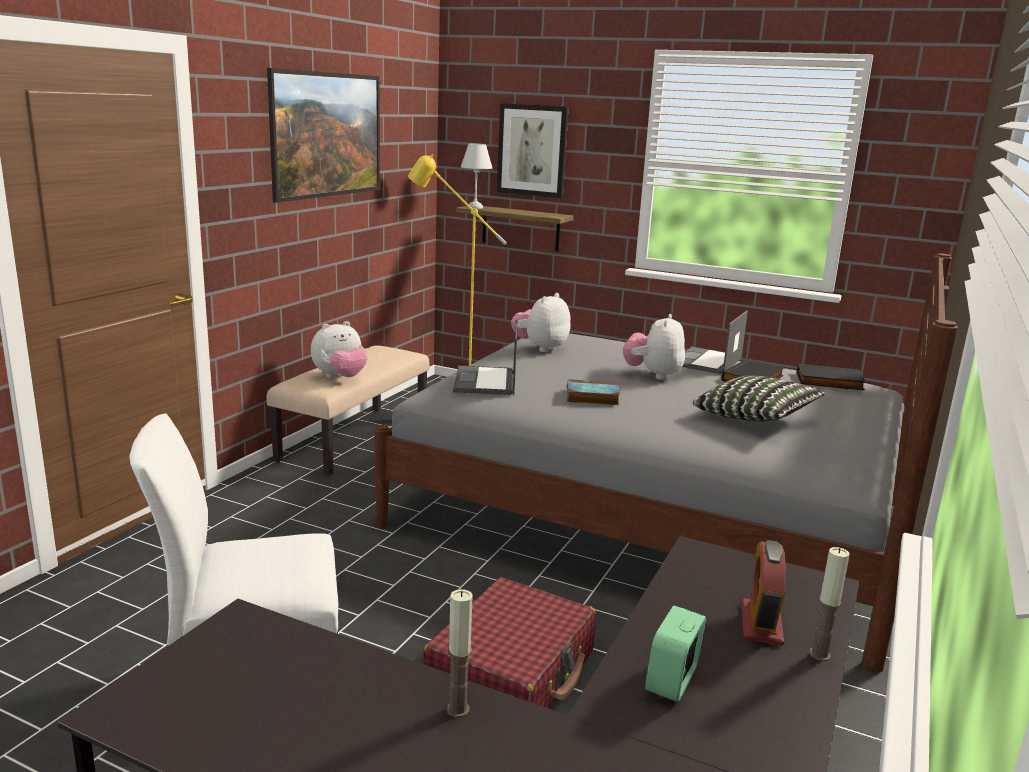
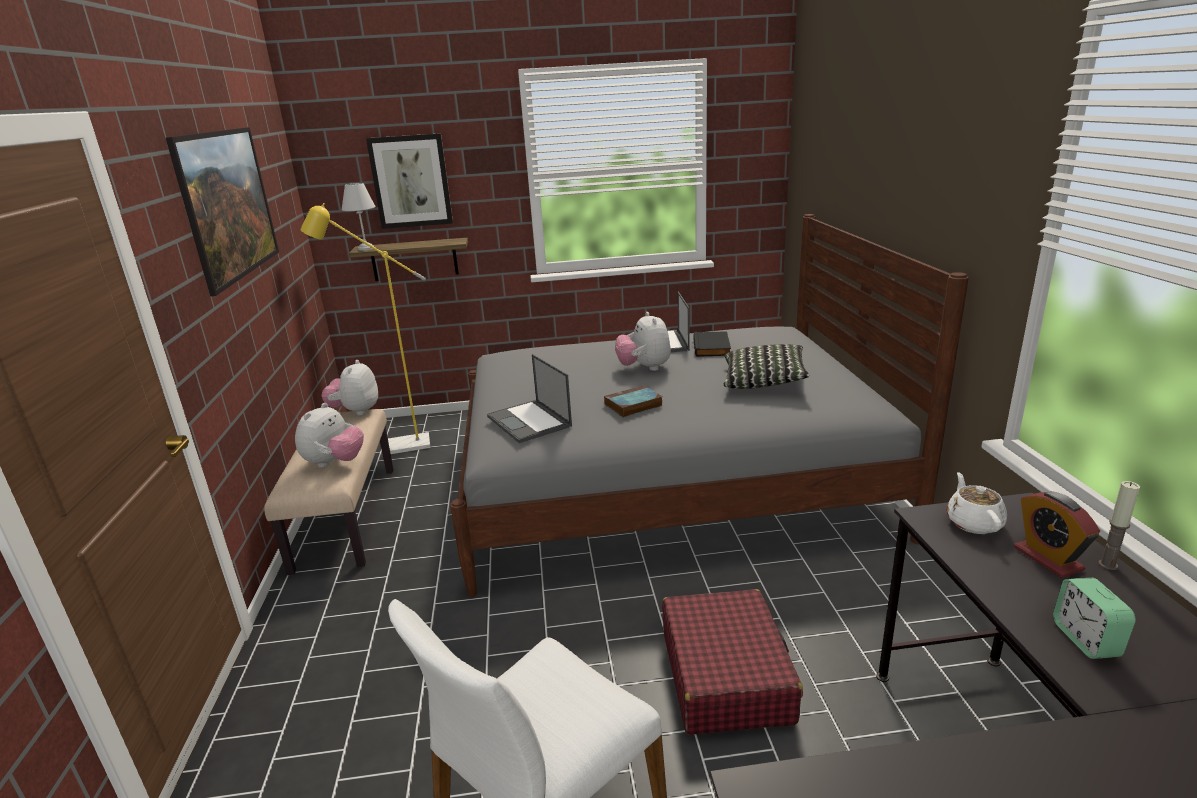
camera: 30 degrees left, 5 degrees up
(457, 709) = (1032, 763): candle -> none
(540, 348) = (523, 371): plush toy -> plush toy (356, 411)
(738, 573) = (973, 523): none -> white teapot
(829, 382) = (758, 333): black book -> none

